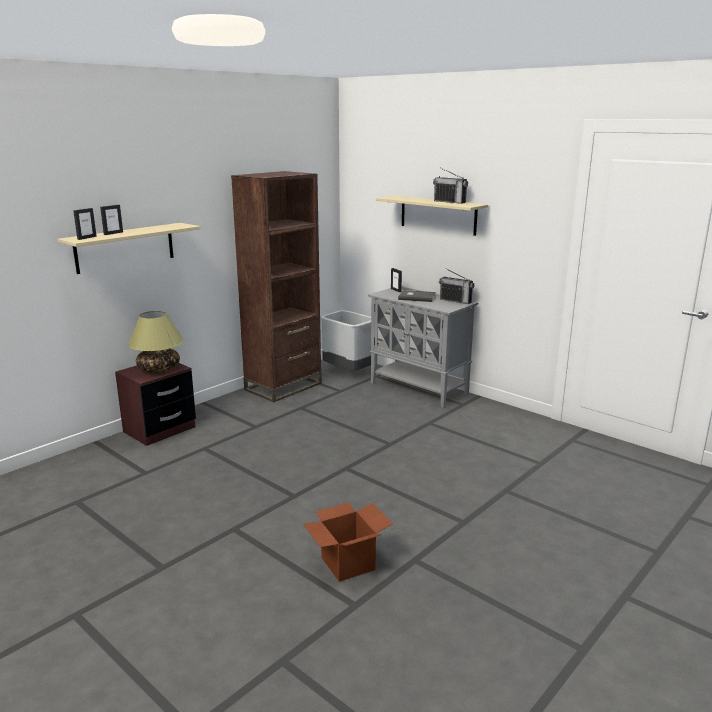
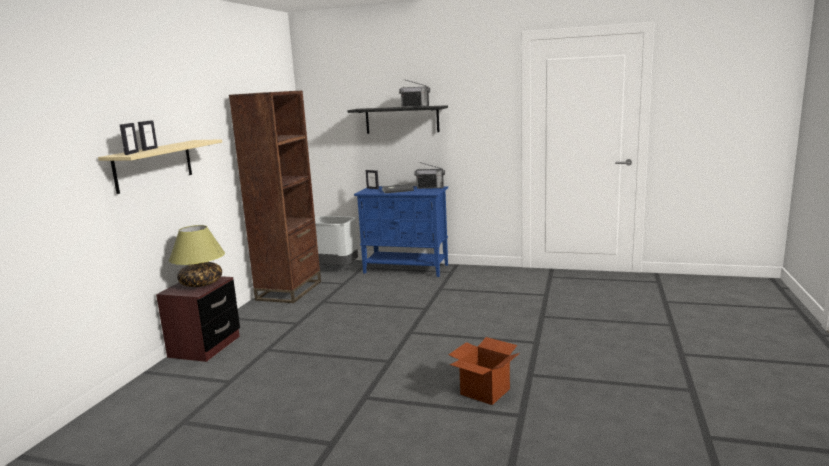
camera: 25 degrees left, 5 degrees down
(419, 388) = (406, 269): grey cabinet -> blue cabinet
(438, 215) = (402, 120): beige shelf -> black shelf

